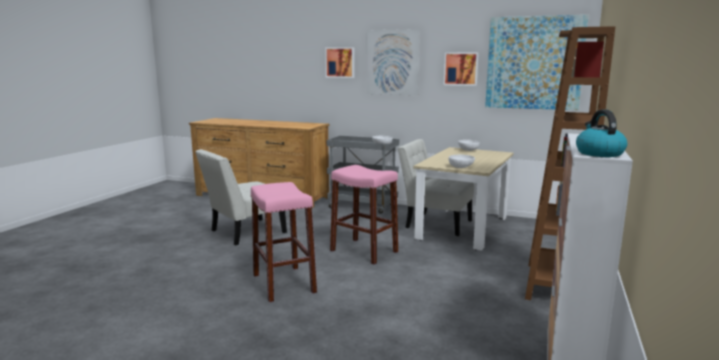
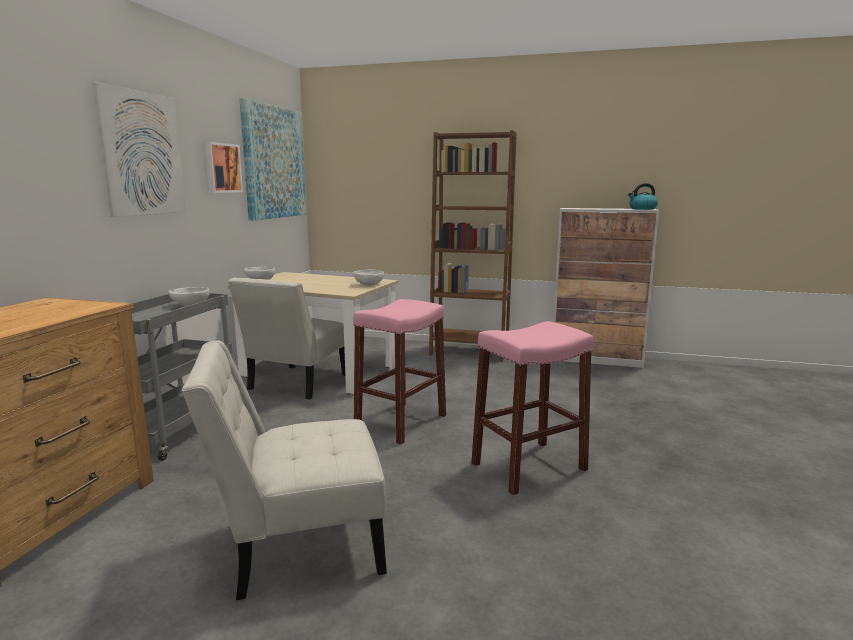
camera: 95 degrees left, 0 degrees up
(244, 232) = (298, 545): white chair -> white chair turned 120 degrees clockwise
(340, 62) = (46, 148): picture -> none

